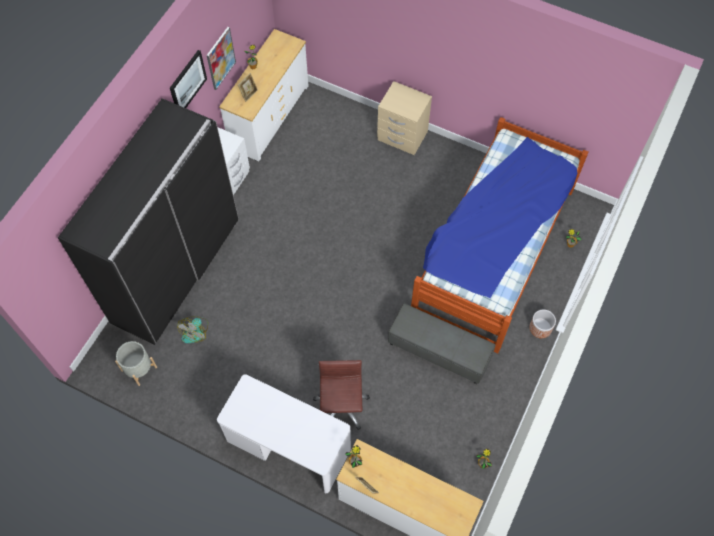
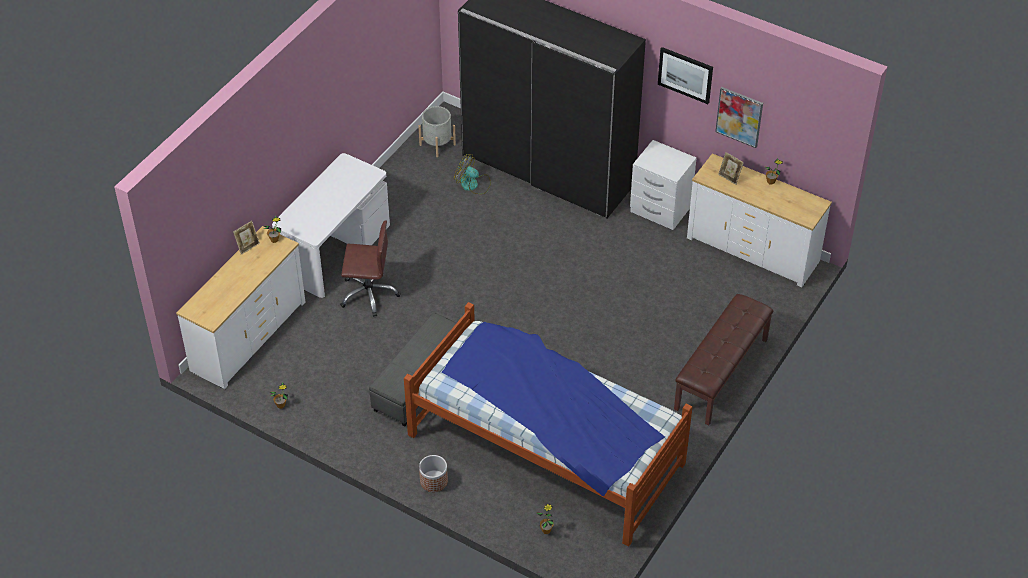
camera: 95 degrees right, 15 degrees down
(402, 136) = (722, 374): beige nightstand -> brown bench

